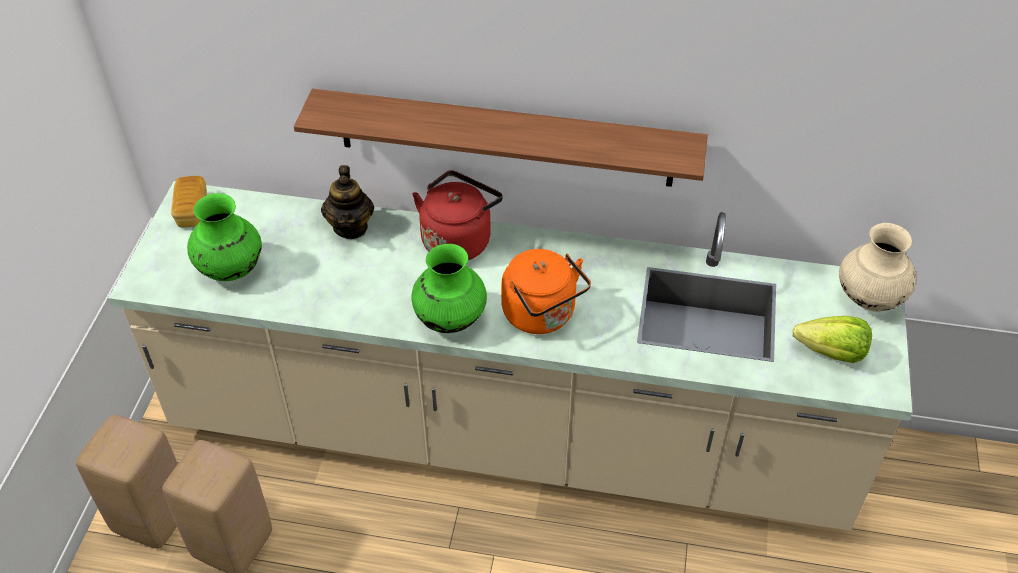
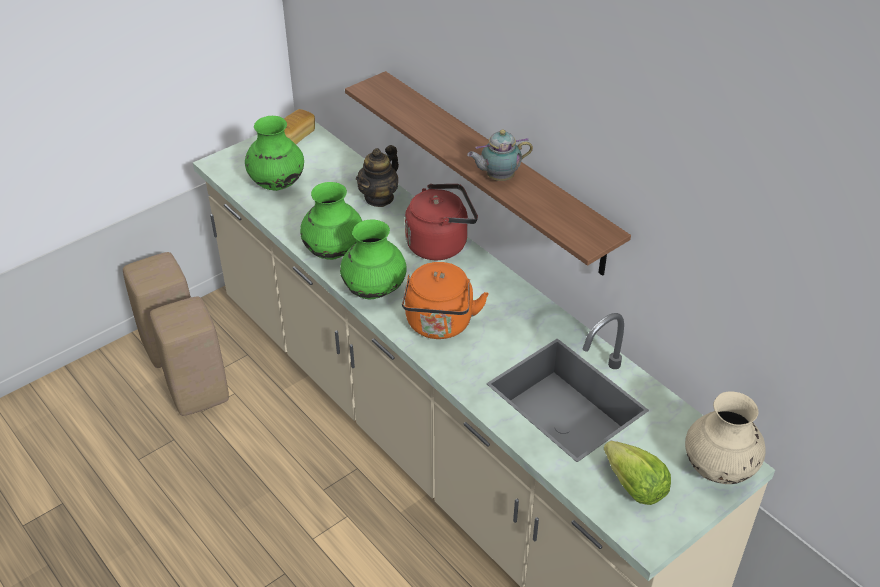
camera: 40 degrees right, 5 degrees down
(369, 304) = (334, 251): none -> green vase
(545, 141) = (498, 178): none -> teapot

